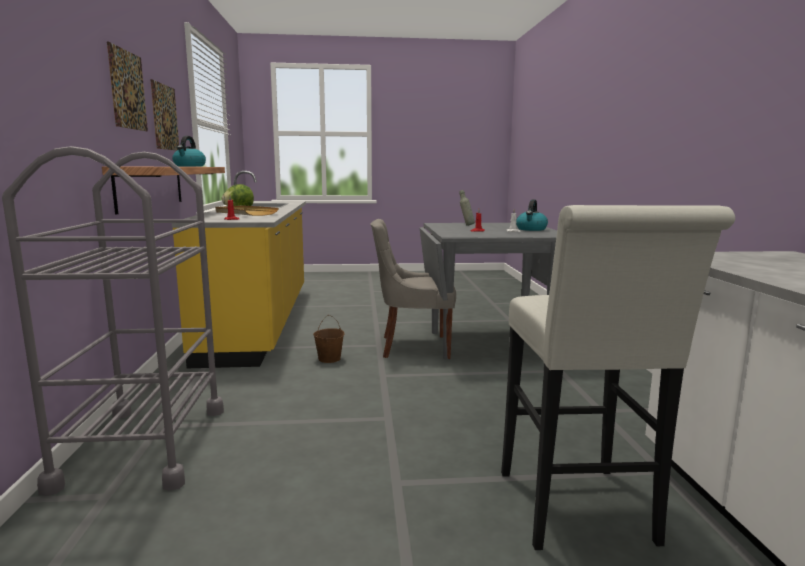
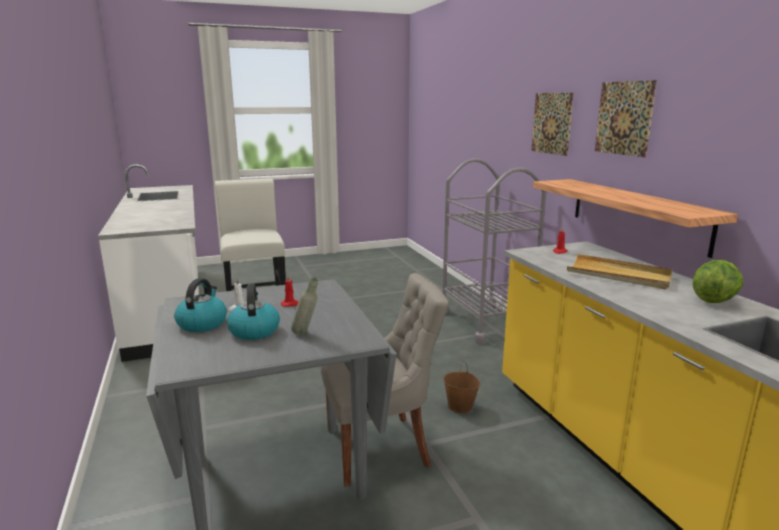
camera: 165 degrees right, 5 degrees up
(165, 117) = (704, 141): picture -> picture (551, 123)
(189, 166) = (683, 207): kettle -> kettle (254, 331)

